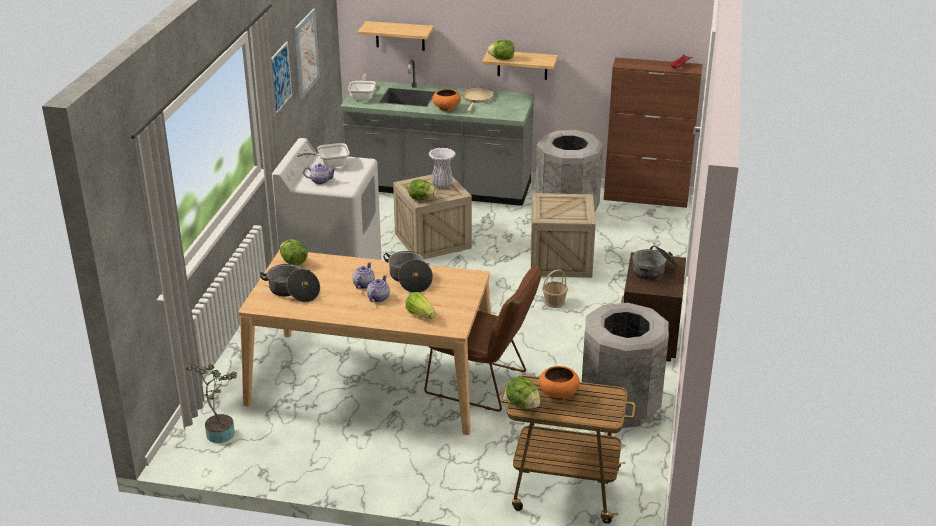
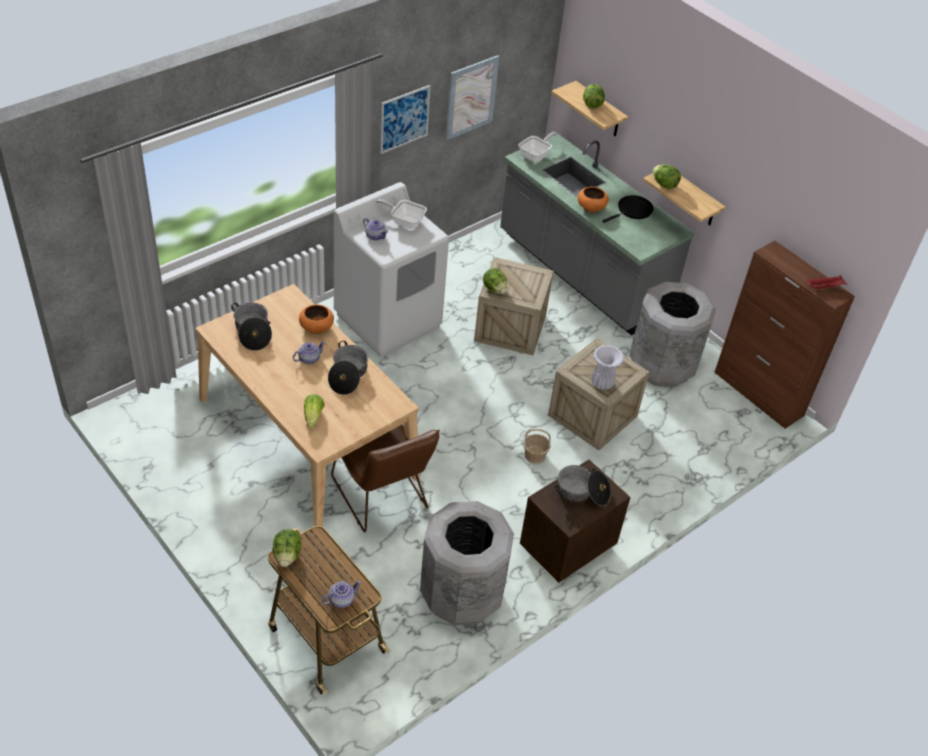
camera: 35 degrees right, 15 degrees up
(220, 431) = (160, 412): potted plant -> none
(293, 262) = (287, 303): lettuce -> lettuce (592, 104)
(378, 298) = (303, 379): teapot -> teapot (341, 600)
(441, 185) = (529, 284): white vase -> white vase (601, 383)
(477, 98) = (633, 210): beige frying pan -> black frying pan
(558, 393) = (326, 564): orange bowl -> orange bowl (316, 327)

